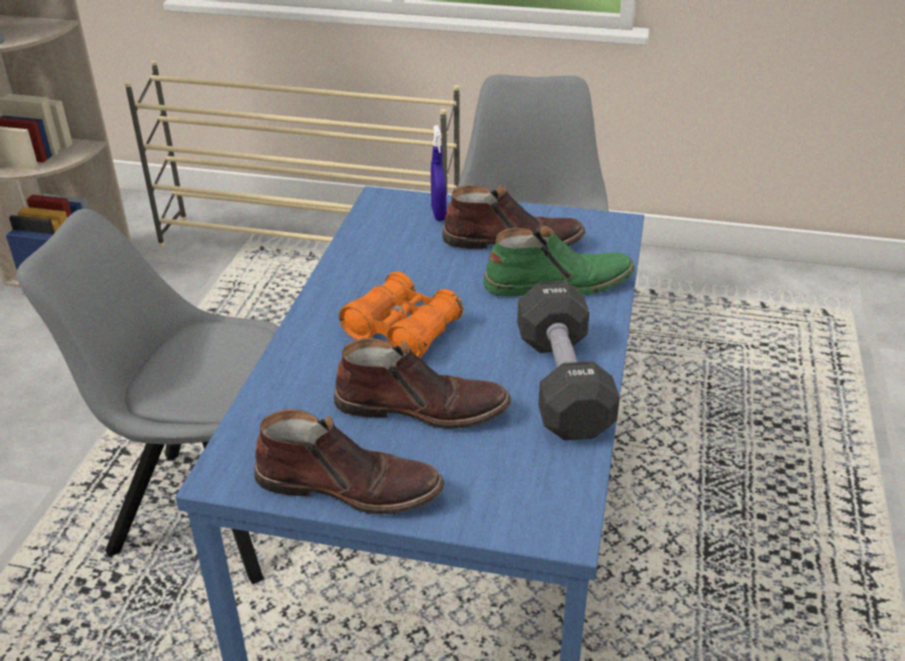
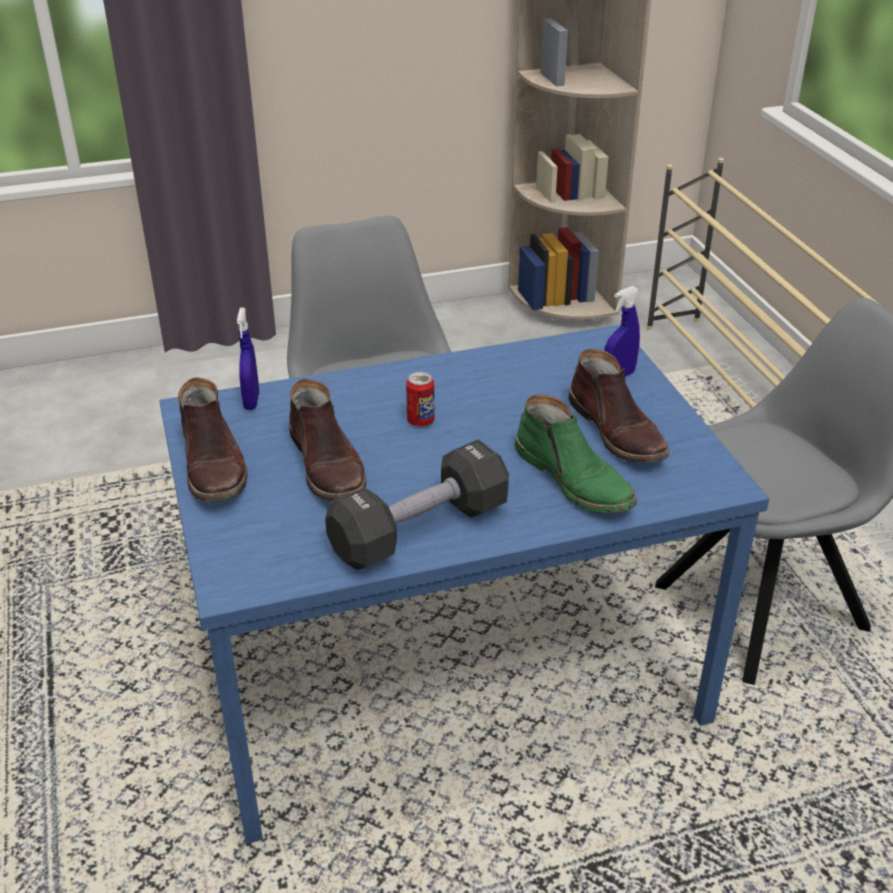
camera: 60 degrees right, 0 degrees up
(257, 425) = (251, 401): none -> blue spray bottle
(402, 330) = (420, 421): orange binoculars -> can

